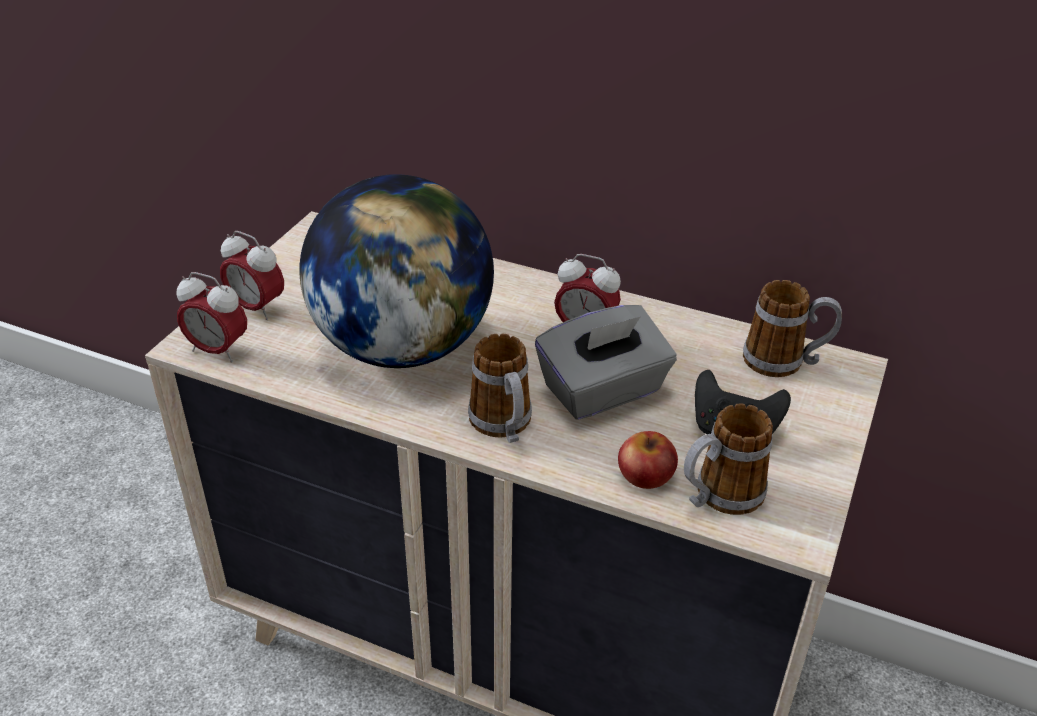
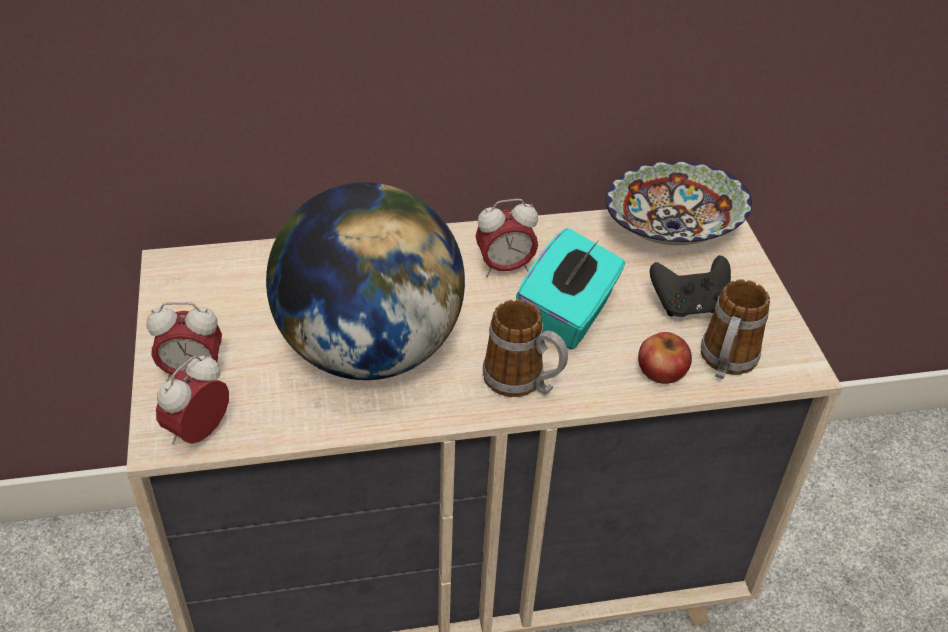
camera: 35 degrees left, 5 degrees up
(218, 351) = (199, 432): alarm clock -> alarm clock turned 135 degrees clockwise
(603, 391) = (568, 315): grey tissue box -> turquoise tissue box
(785, 362) = (671, 231): mug -> bowl

